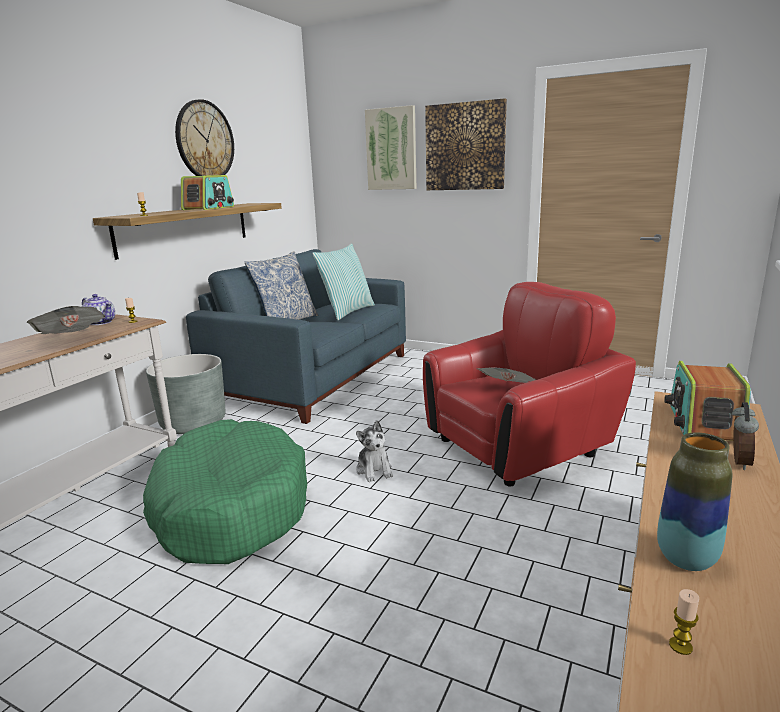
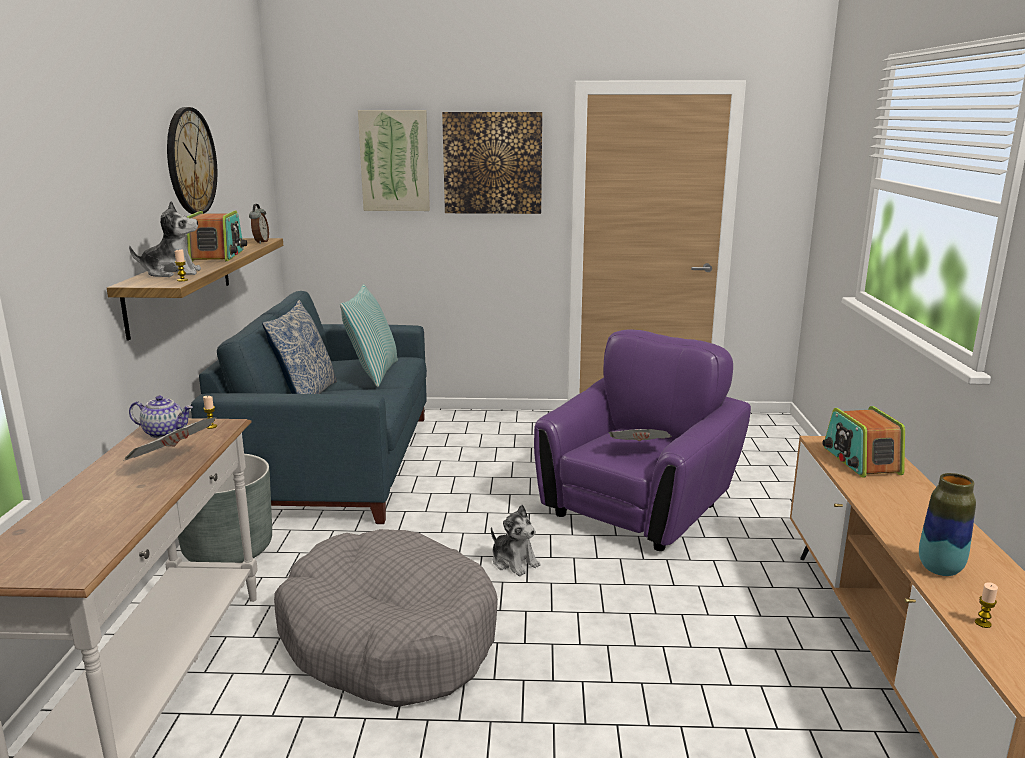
camera: 25 degrees left, 0 degrees up
(151, 213) = (172, 273): none -> plush toy
(230, 507) = (388, 638): green dog bed -> grey dog bed
(518, 446) = (637, 508): red armchair -> purple armchair
(737, 462) = (910, 490): alarm clock -> alarm clock (260, 242)

